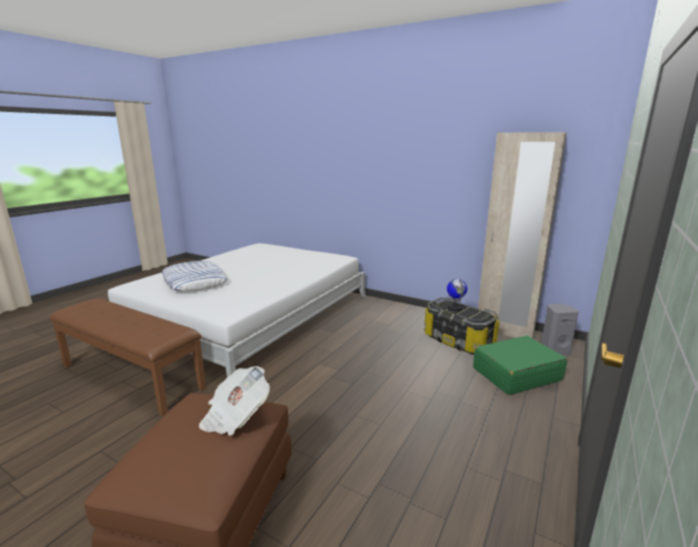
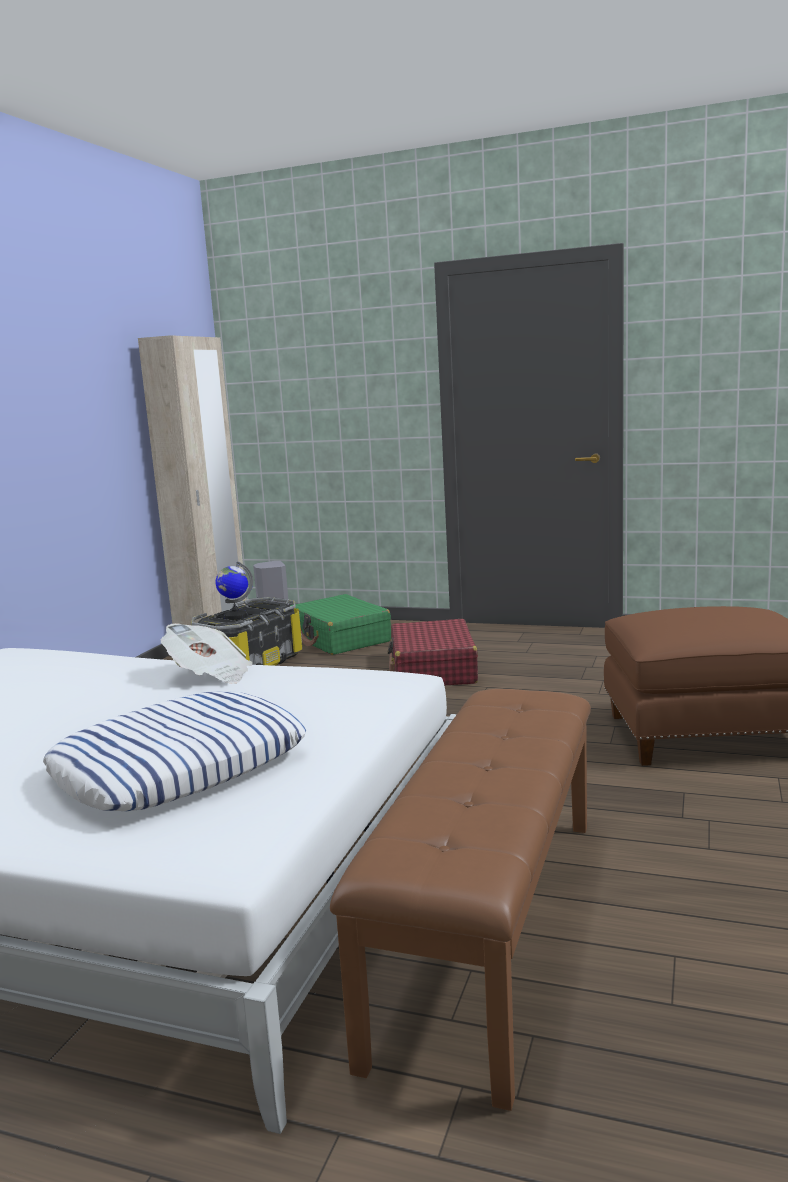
camera: 100 degrees left, 5 degrees down
(235, 415) = (669, 609): newspaper -> newspaper (210, 675)
(427, 405) = (433, 670): none -> red suitcase

